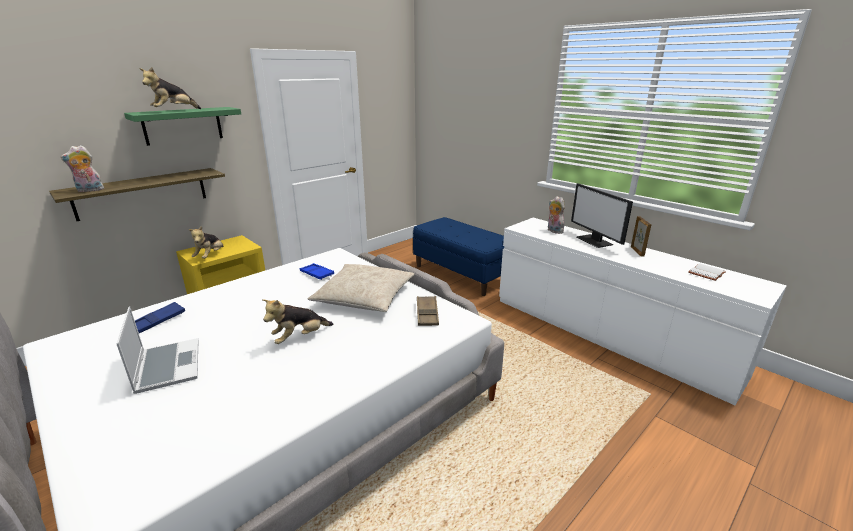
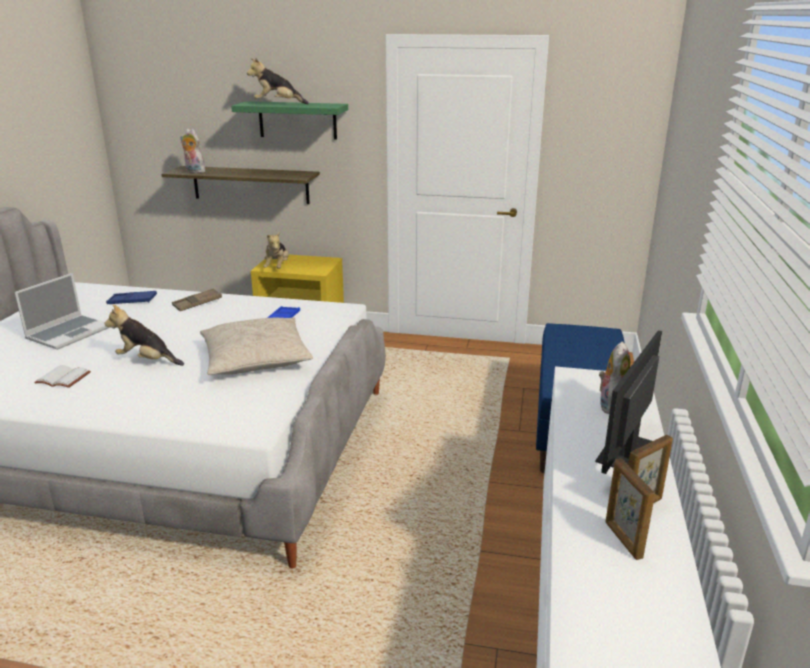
camera: 55 degrees right, 0 degrees up
(210, 256) = (277, 267): plush toy -> plush toy turned 60 degrees counterclockwise
(427, 314) = (249, 403): brown tray -> brown tray (197, 303)
(659, 261) = (623, 540): none -> picture frame
(707, 273) = (641, 613): white book -> white book (62, 379)

